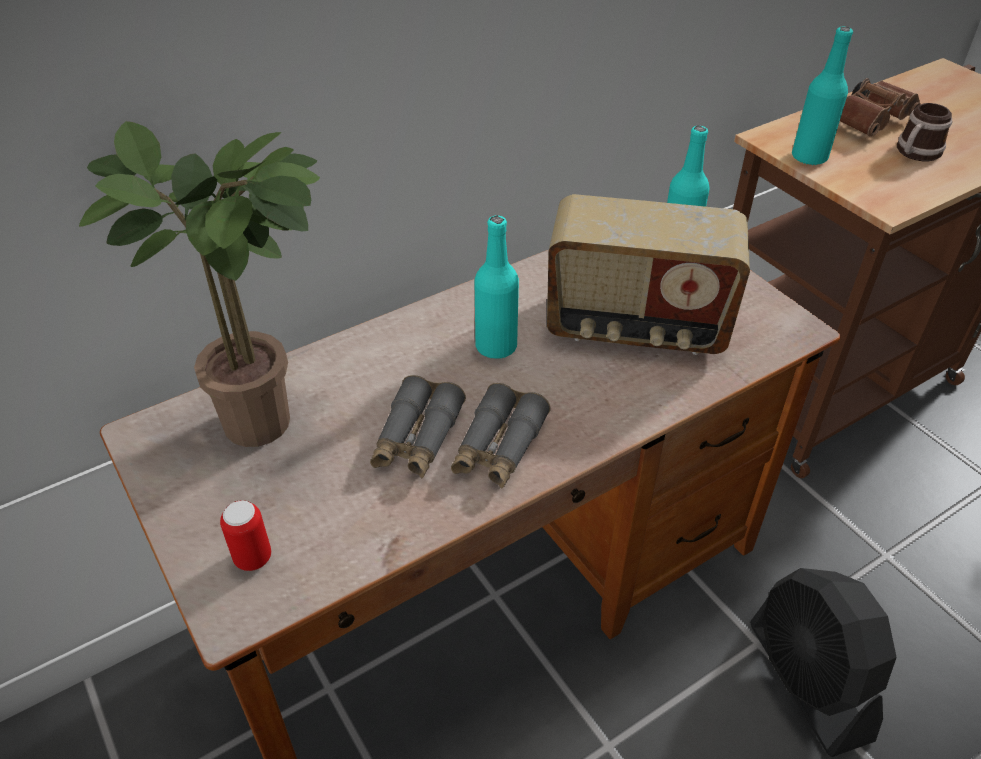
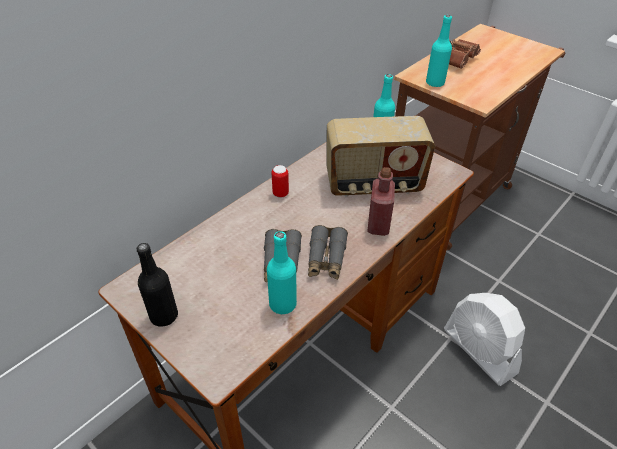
camera: 15 degrees left, 0 degrees up
(185, 492) = (164, 316): none -> black bottle
(253, 558) = (217, 343): can -> can (280, 193)
(270, 419) = (196, 267): potted plant -> none
(496, 346) = (305, 206): turquoise bottle -> turquoise bottle (282, 304)
(618, 403) = (378, 225): none -> red bottle
(808, 681) = (479, 351): black fan -> white fan
(915, 154) = (484, 75): mug -> none

